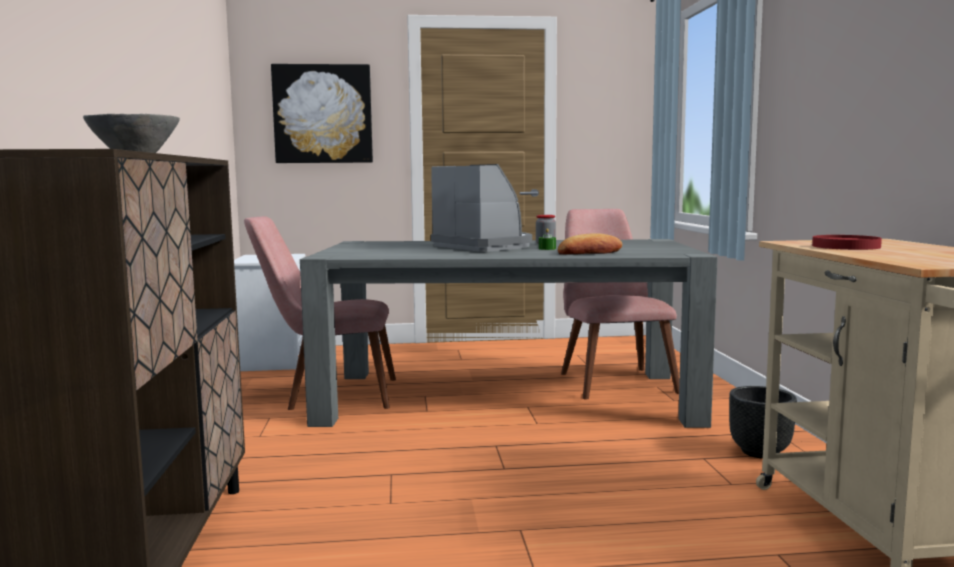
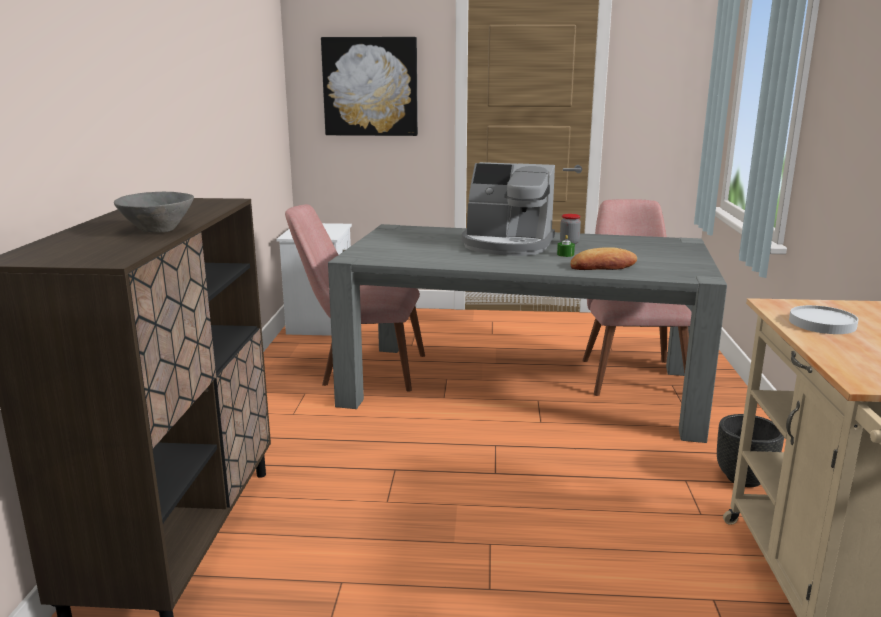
camera: 10 degrees right, 10 degrees up
(484, 246) = (507, 245): coffee machine -> coffee machine turned 135 degrees clockwise
(846, 246) = (822, 324): red plate -> white plate

